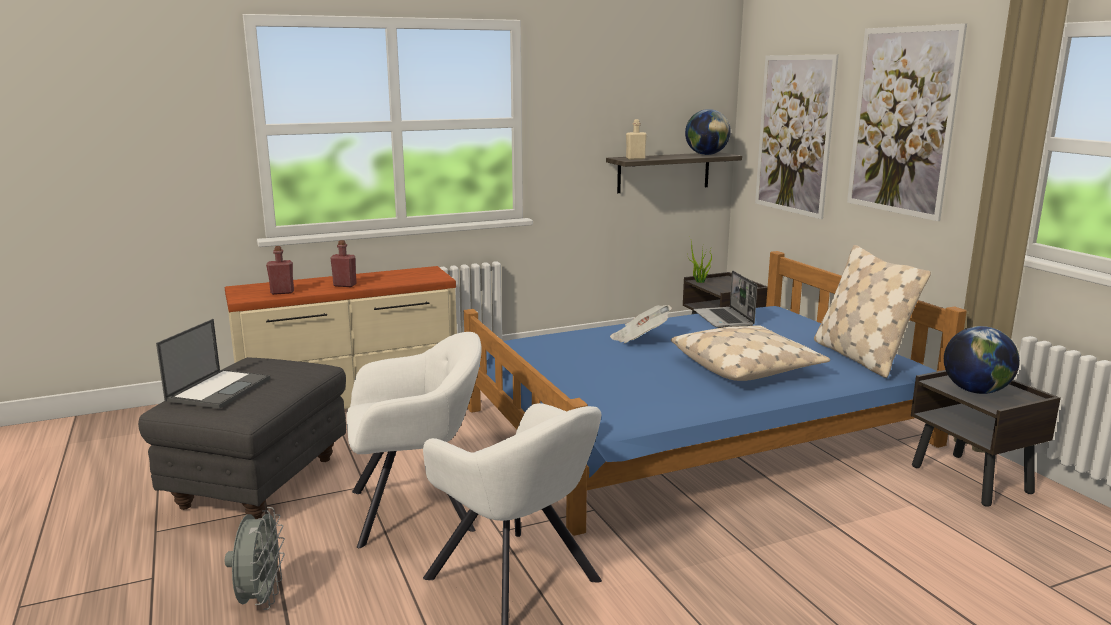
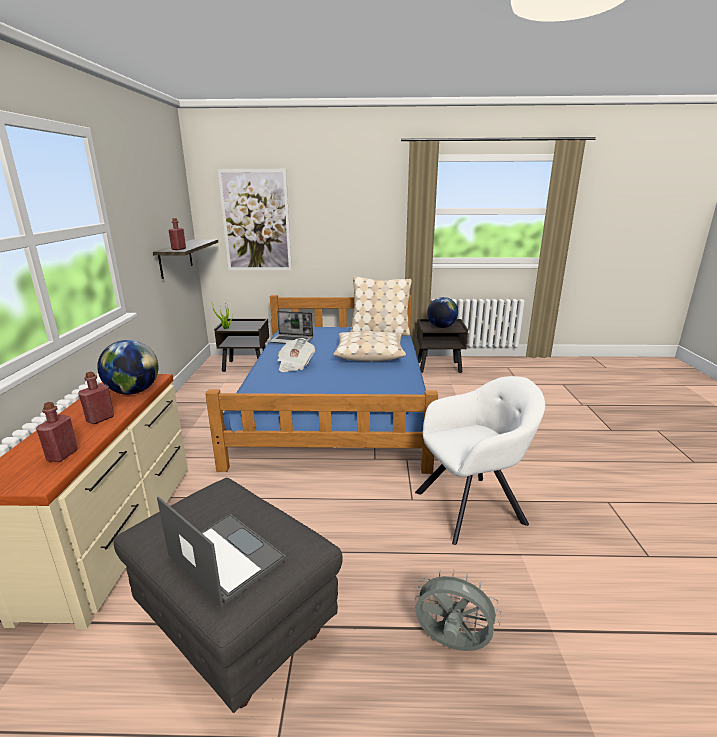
camera: 65 degrees left, 5 degrees up
(418, 509) = (359, 529): white armchair -> none
(635, 159) = (178, 249): beige bottle -> red bottle
(706, 154) = (197, 241): globe -> globe (133, 391)
(902, 121) = (342, 206): picture -> none

